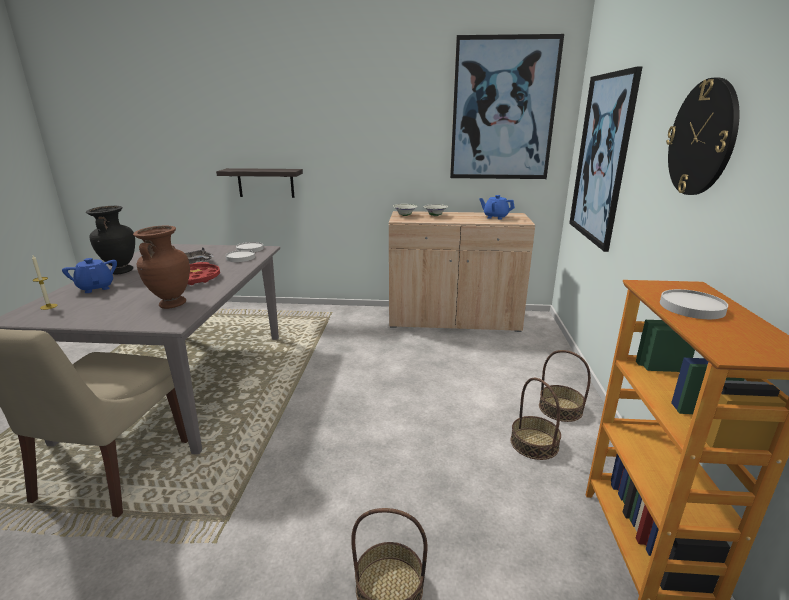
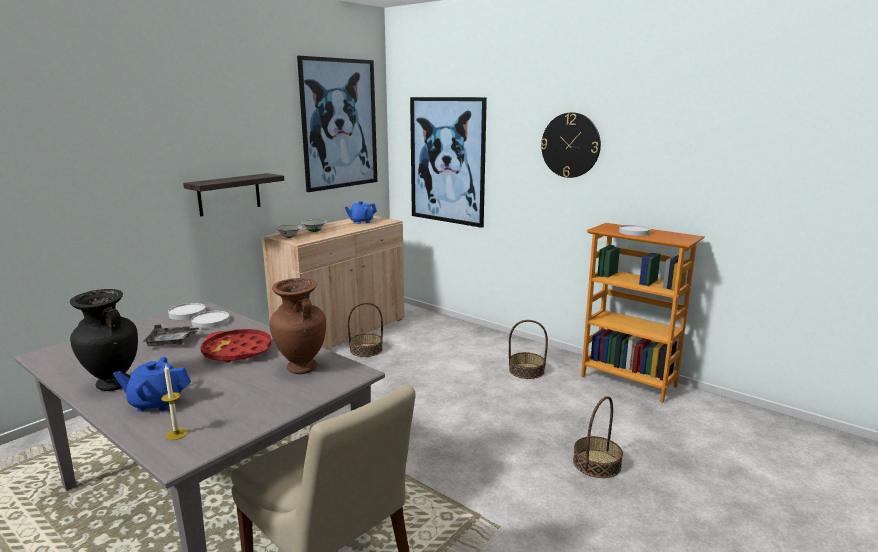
camera: 55 degrees left, 5 degrees down
(265, 183) = (99, 233): shelf -> shelf (229, 194)
(560, 409) = (504, 349): basket -> basket (366, 350)

